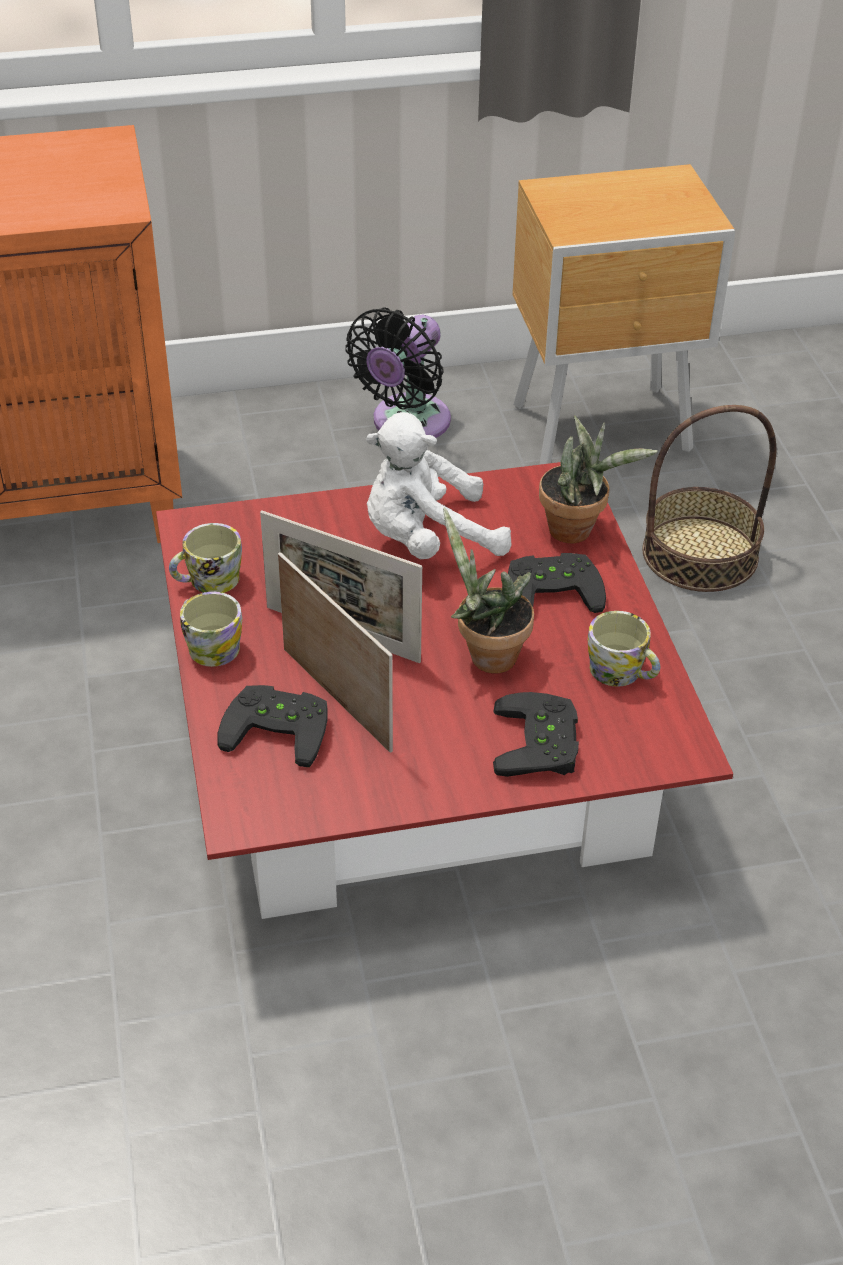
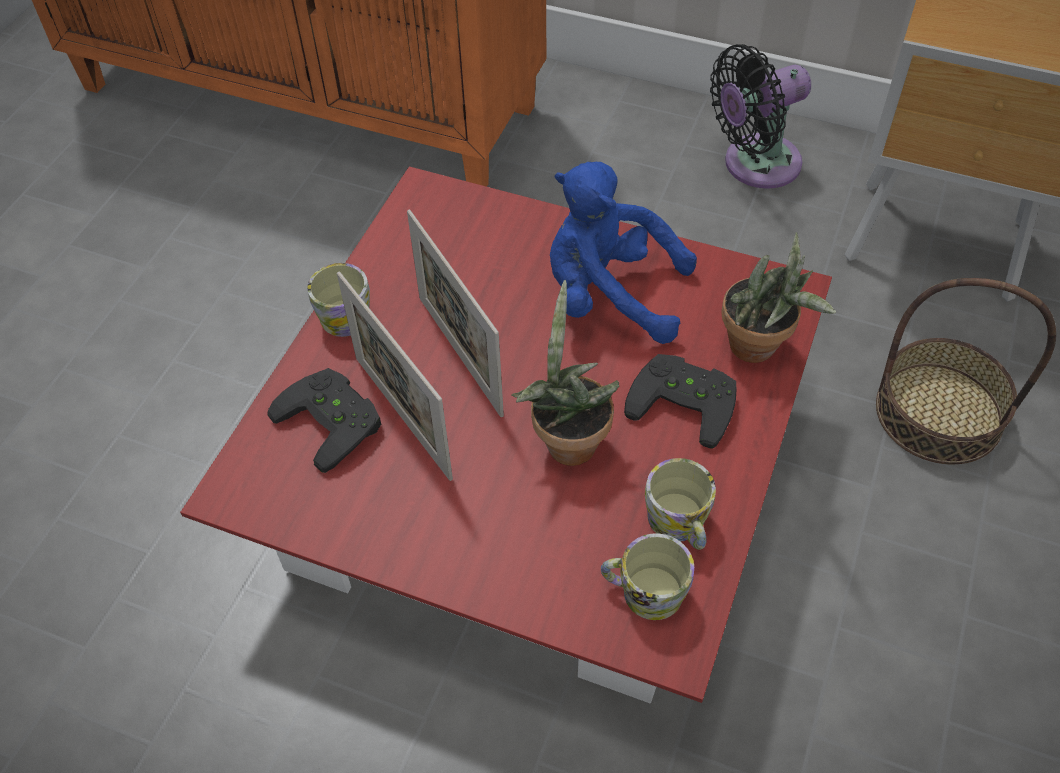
camera: 35 degrees right, 10 degrees up
(207, 581) = (394, 250): mug -> mug (643, 591)
(336, 699) = (402, 416): picture frame -> picture frame turned 150 degrees clockwise
(427, 540) = (609, 295): white plush toy -> blue plush toy
(542, 743) = (542, 560): black game controller -> none

